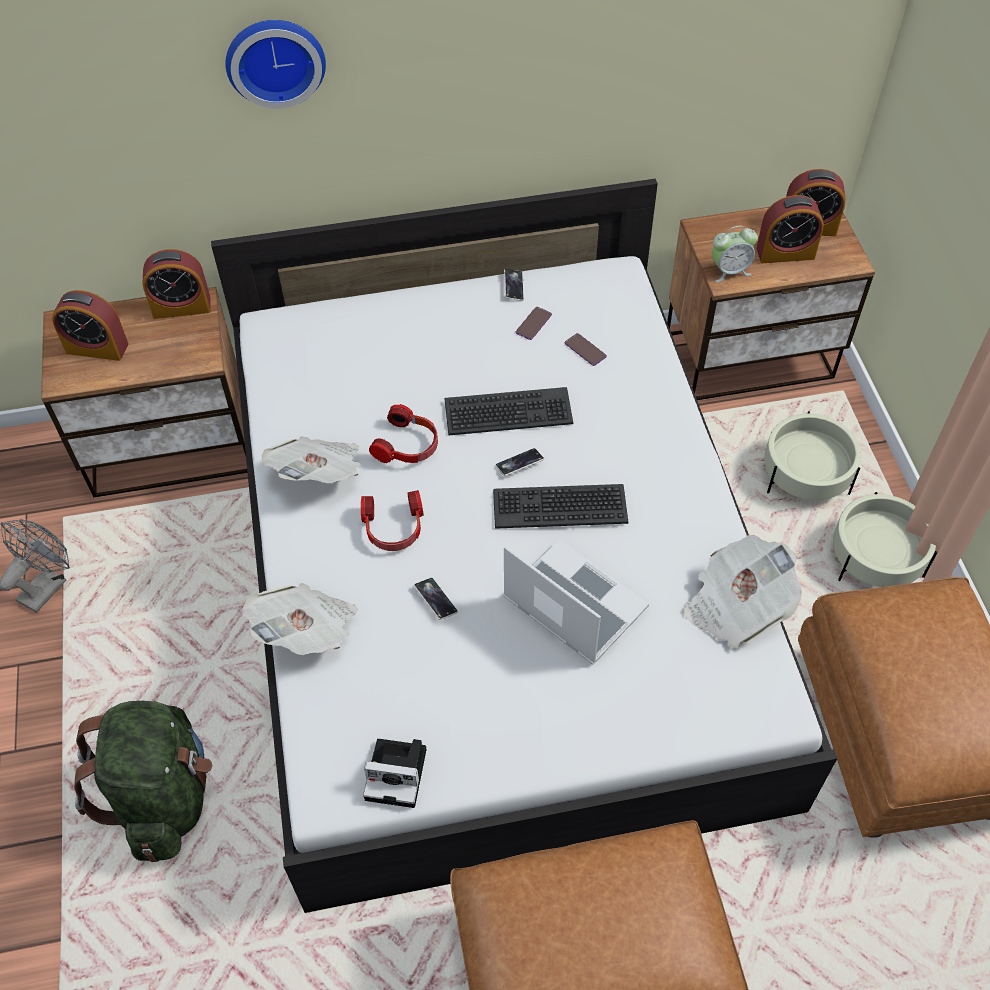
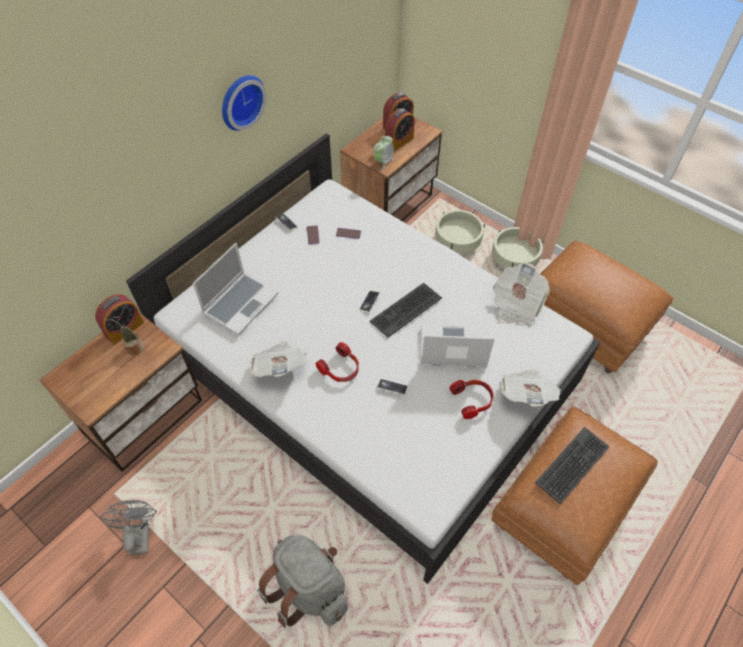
camera: 40 degrees left, 0 degrees up
(97, 348) = (95, 379): alarm clock -> none
(164, 797) = (308, 587): green backpack -> grey backpack
(170, 337) = (134, 347): none -> potted plant
(275, 59) = (136, 150): wall clock -> wall clock (240, 101)
(307, 631) = (347, 444): newspaper -> newspaper (526, 394)
(350, 360) = (240, 303): none -> laptop
(399, 773) = (452, 475): camera -> none
(408, 445) = (310, 326): headphones -> headphones (472, 400)
(508, 413) = (342, 282): keyboard -> keyboard (573, 465)

